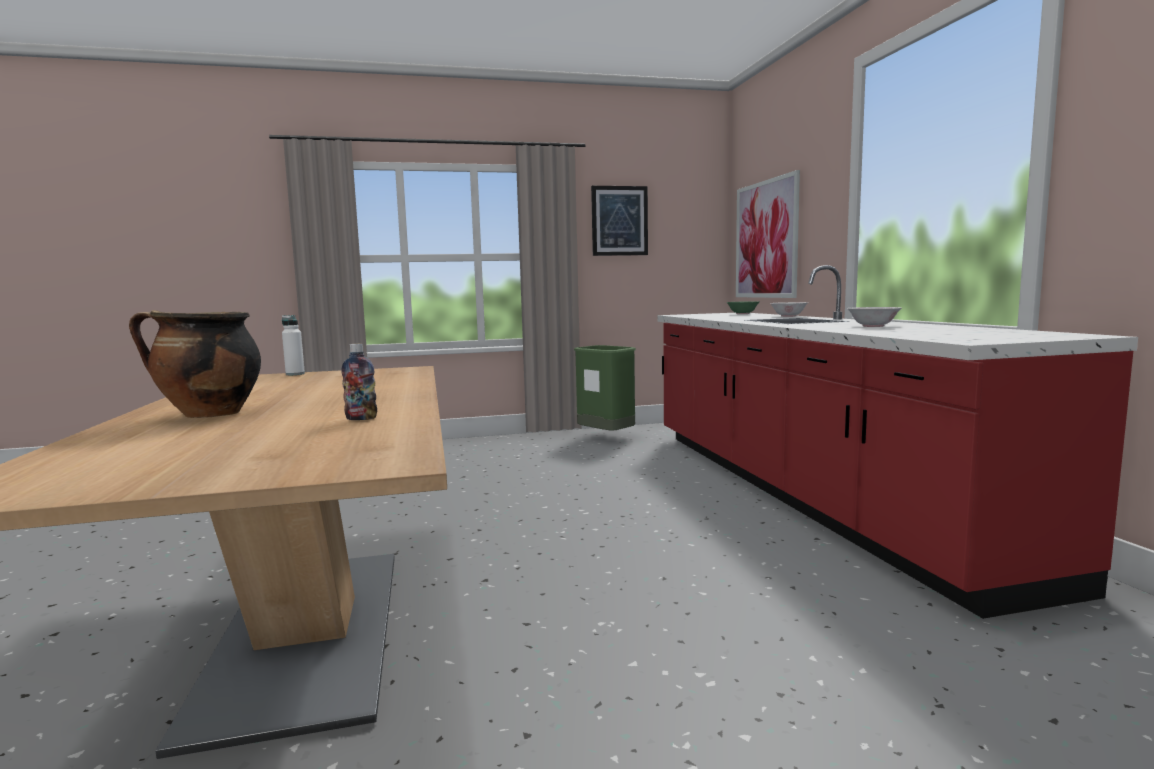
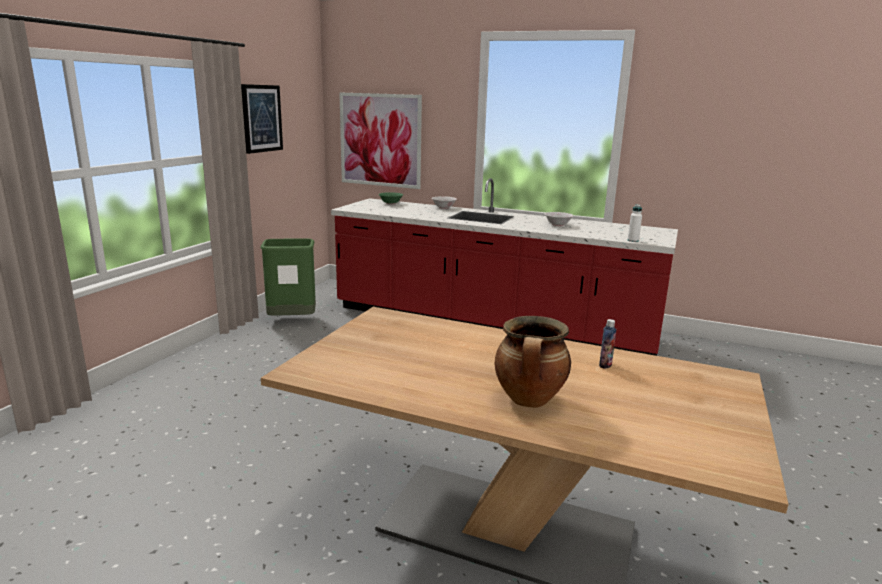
camera: 55 degrees left, 10 degrees up
(295, 374) = (326, 349): white bottle -> white bottle (633, 240)

